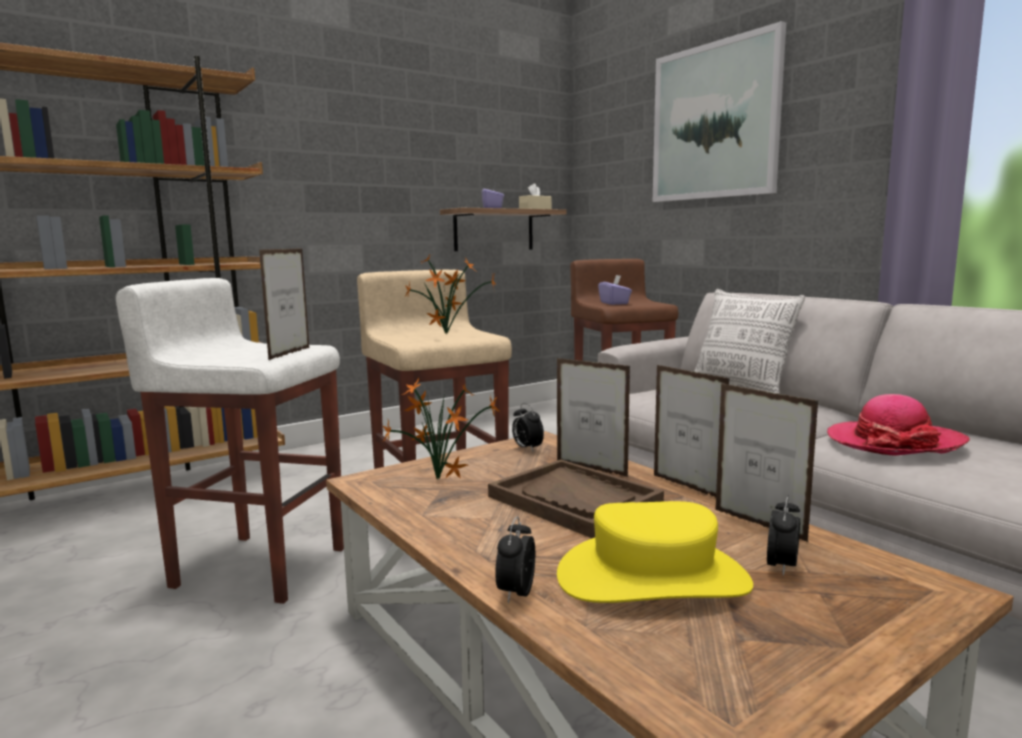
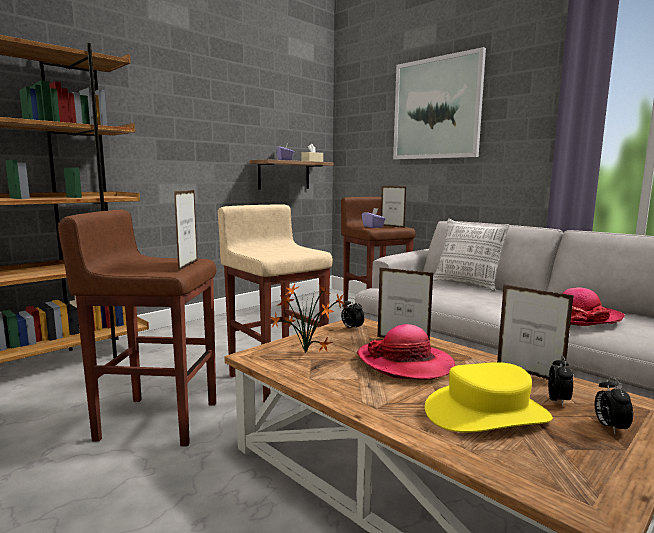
camera: 10 degrees left, 0 degrees up
(259, 566) = (157, 420): white stool -> brown stool
(447, 334) = (286, 250): potted plant -> none
(516, 593) = (407, 429): alarm clock -> alarm clock (609, 427)
(574, 500) = (405, 363): brown tray -> hat
(687, 487) = (470, 351): picture frame -> picture frame (392, 226)

